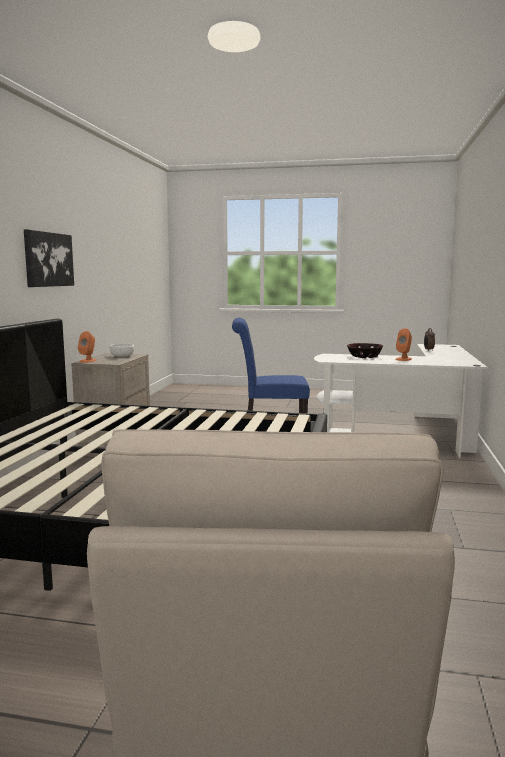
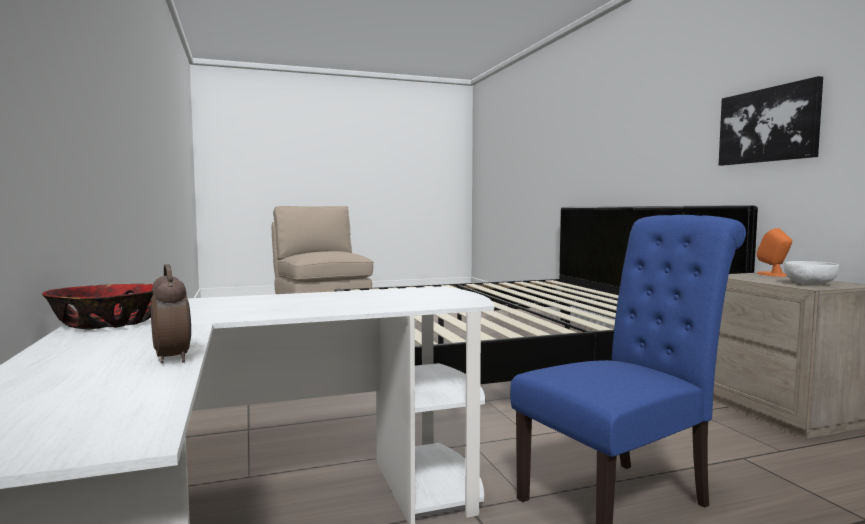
camera: 150 degrees right, 5 degrees down
(364, 356) = (378, 303): bowl -> bowl (110, 323)
(403, 359) = (280, 305): orange speaker -> none

